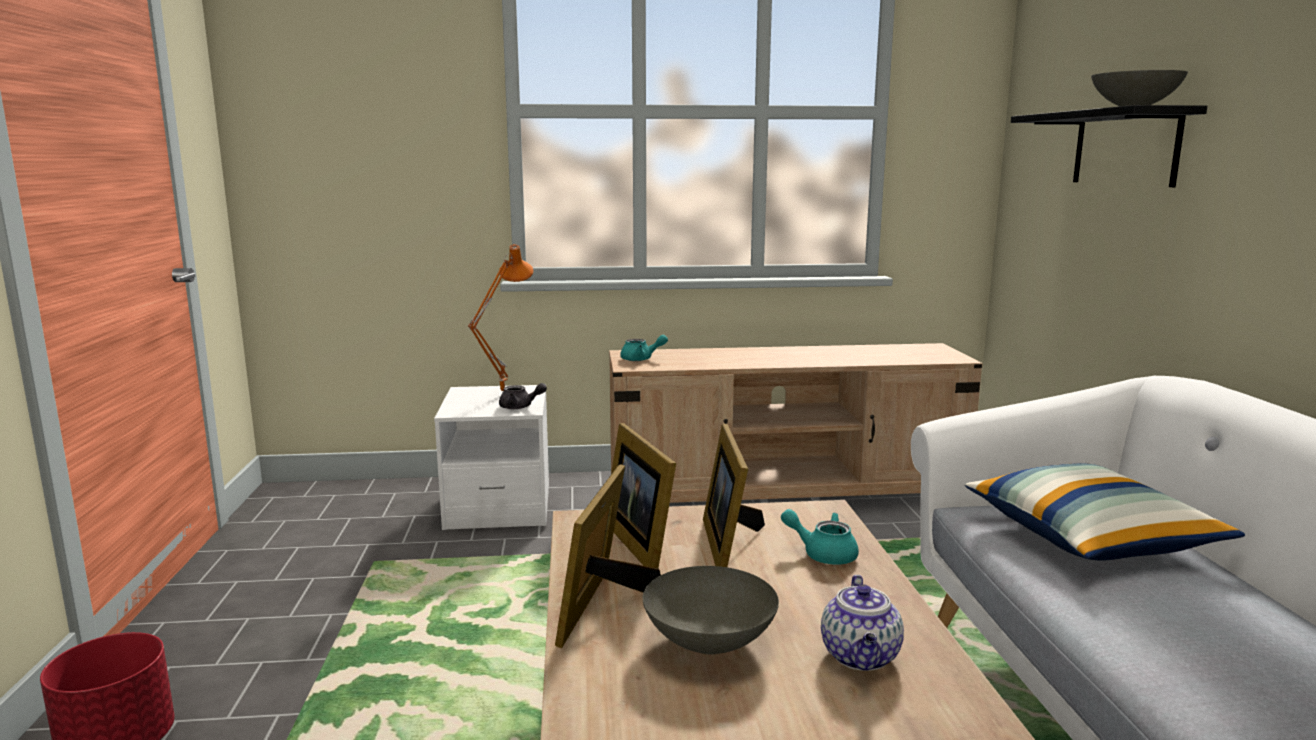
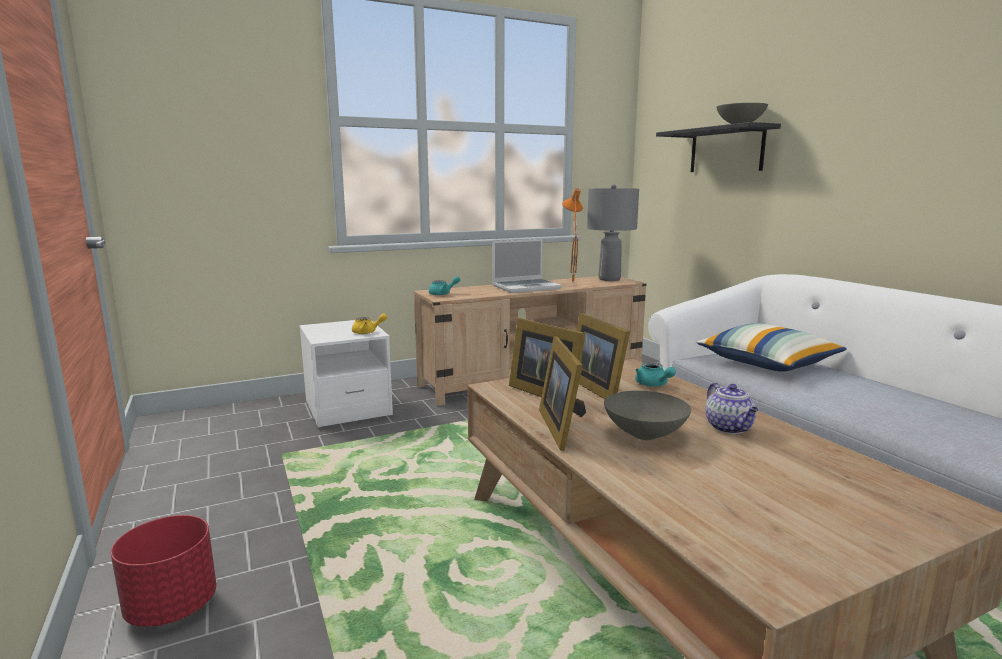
camera: 20 degrees left, 0 degrees up
(501, 394) = (344, 326): orange table lamp -> orange table lamp (571, 283)
(520, 407) = (368, 332): grey teapot -> yellow teapot
(775, 357) = (526, 287): none -> laptop
(822, 554) = (653, 385): turquoise teapot -> turquoise teapot turned 120 degrees counterclockwise
(927, 351) = (609, 279): none -> grey table lamp

